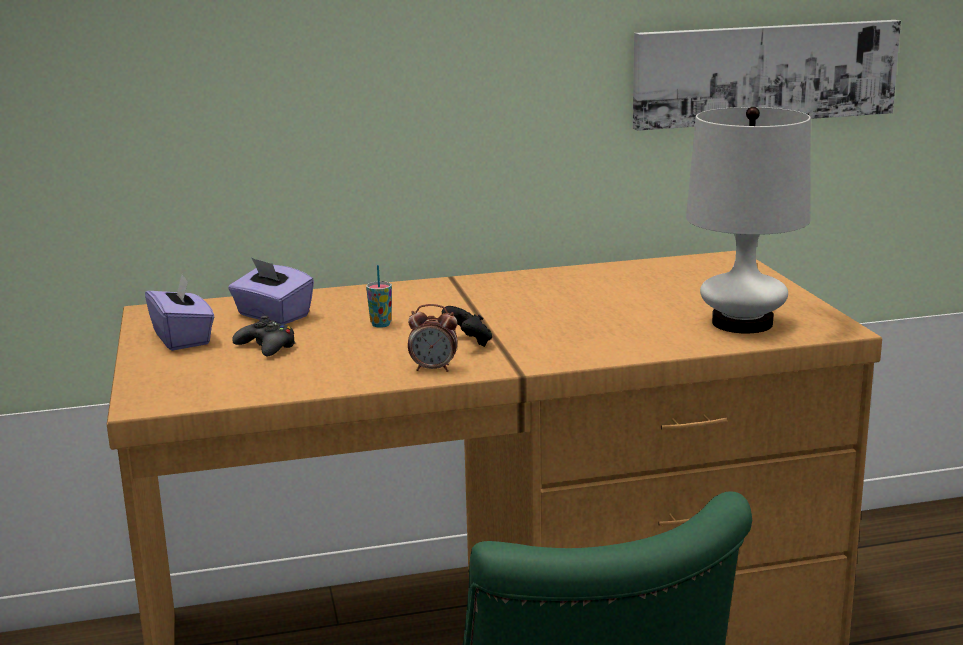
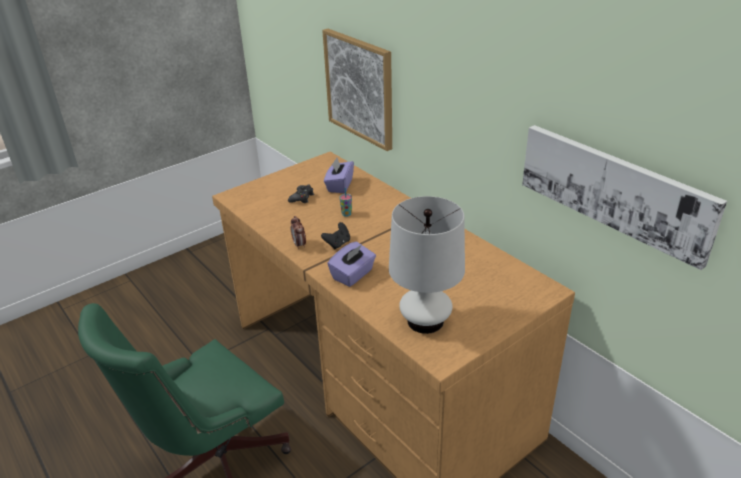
camera: 65 degrees right, 15 degrees up
(183, 338) = (300, 177): purple tissue box -> purple tissue box (353, 275)
(211, 123) = (360, 88): none -> picture

